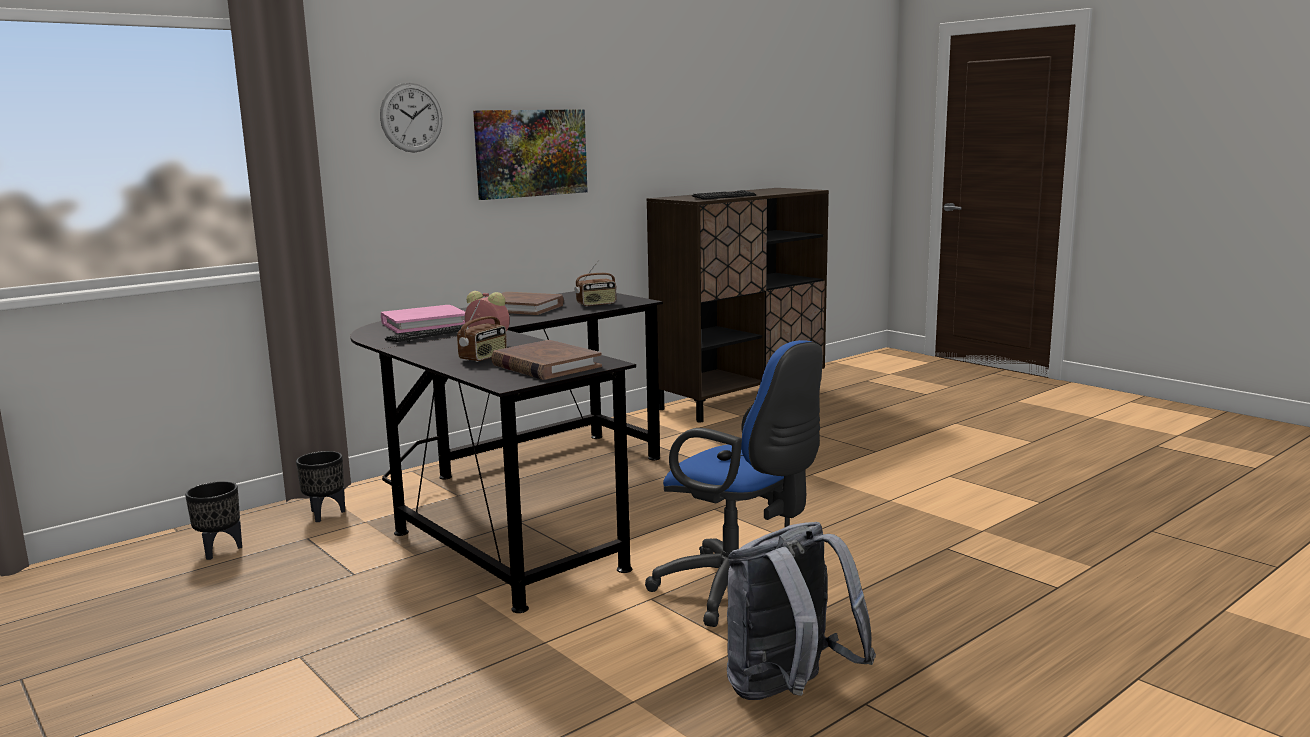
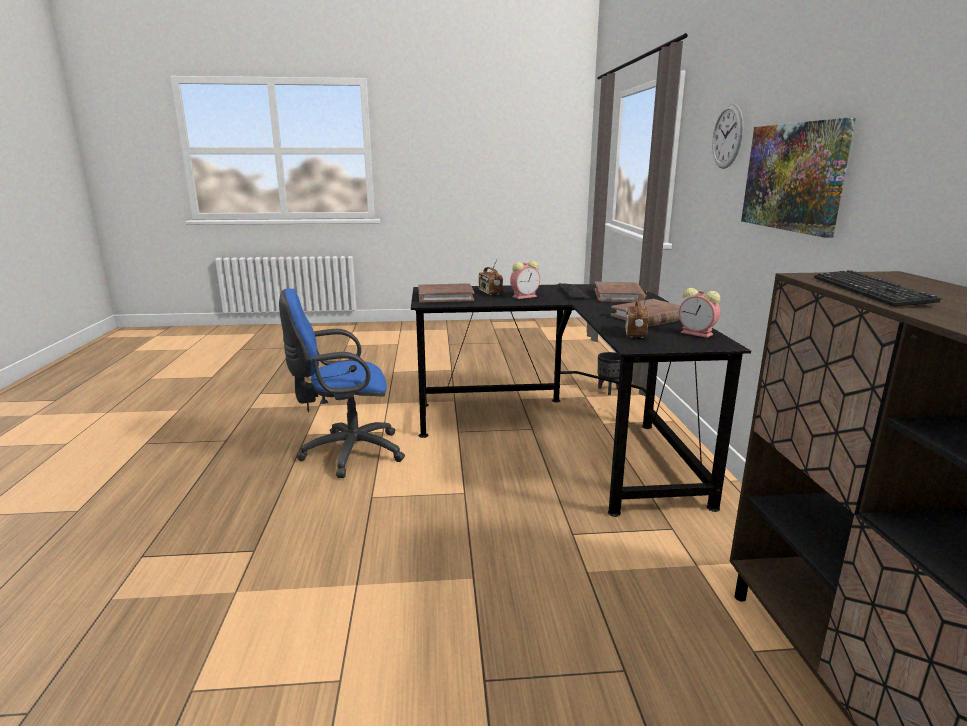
camera: 125 degrees right, 5 degrees up
(219, 550) = (582, 369): black planter -> none
(424, 323) = (618, 295): pink book -> brown book
(565, 296) = (698, 333): none -> alarm clock
(788, 693) = (263, 430): grey backpack -> none

